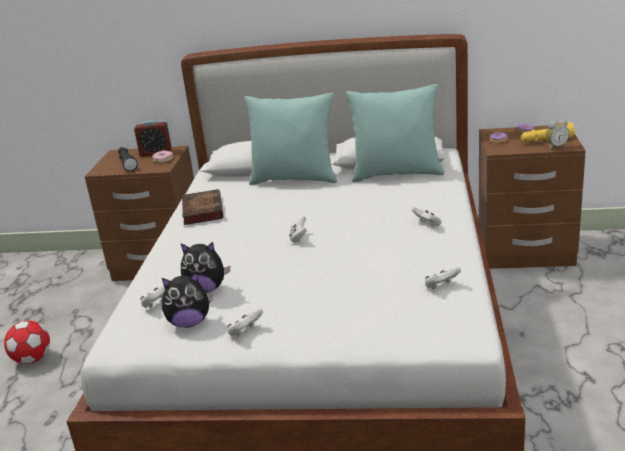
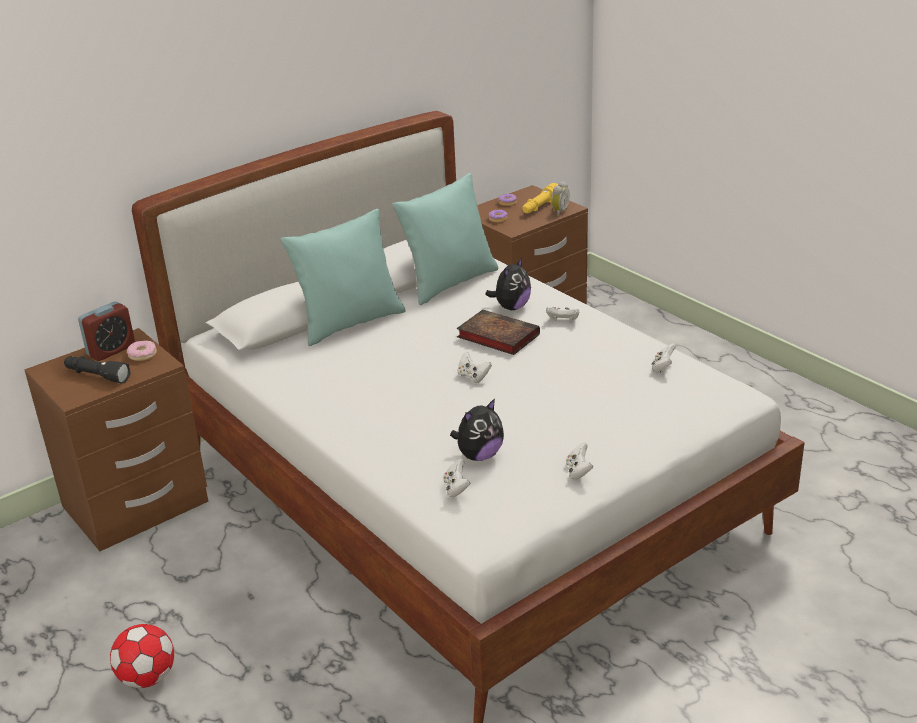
camera: 45 degrees left, 5 degrees up
(189, 323) = (514, 489): plush toy -> plush toy (511, 307)
(202, 210) = (309, 391): book -> book (496, 336)

